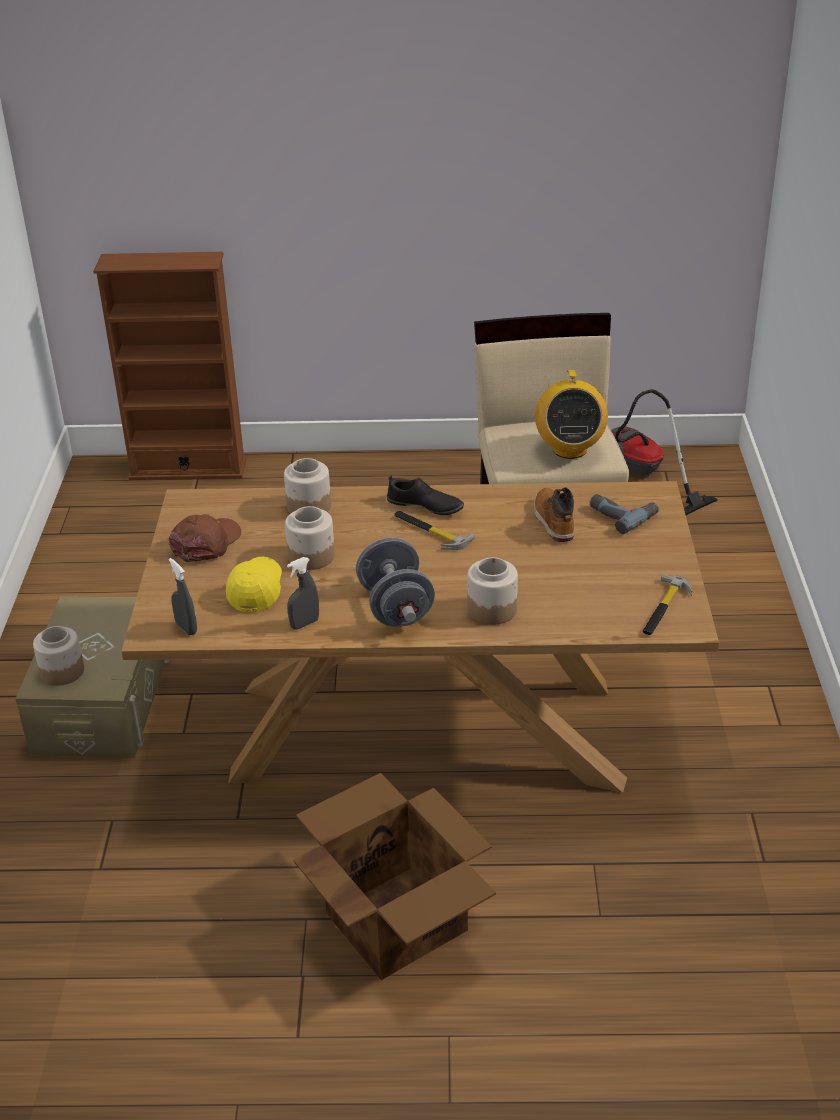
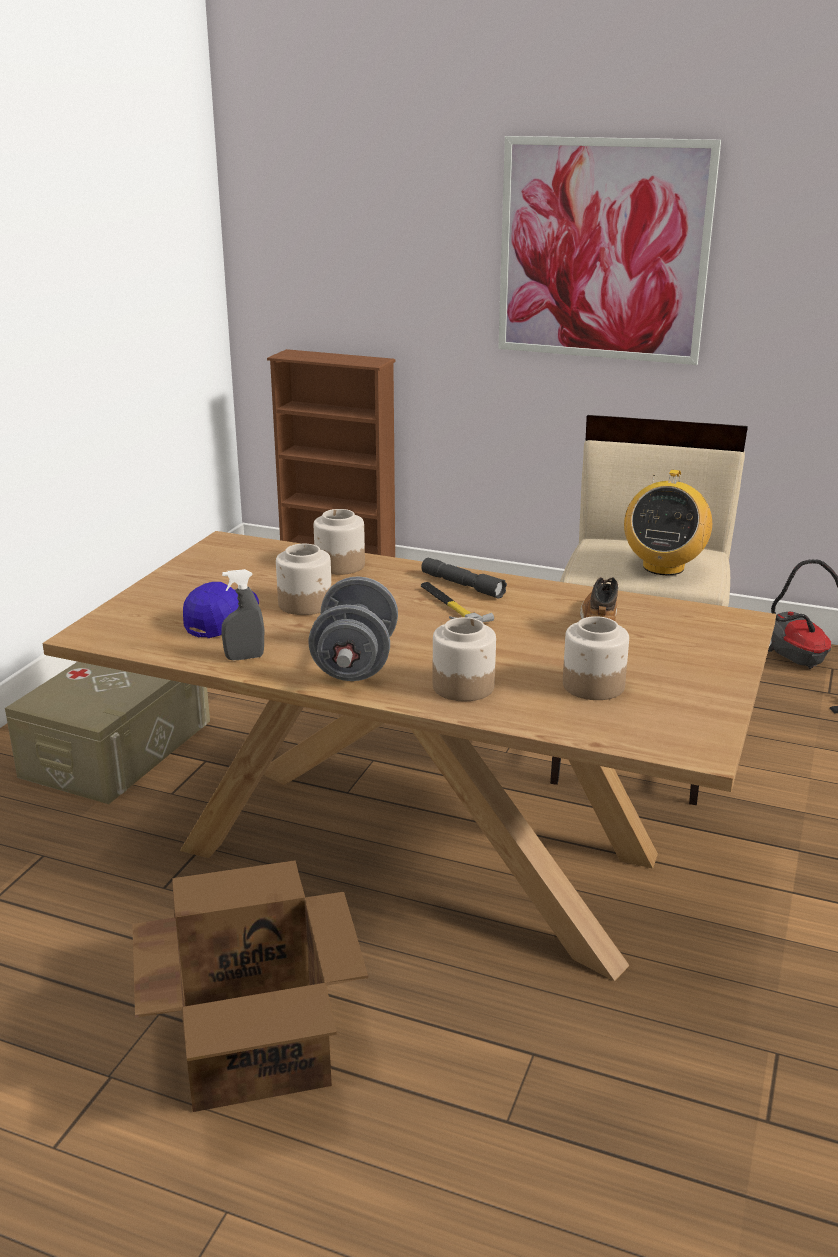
camera: 20 degrees right, 10 degrees down
(61, 672) = (64, 695): jar -> jar (592, 686)
(186, 628) = (122, 637): grey spray bottle -> none
(206, 543) = (211, 575): brown cap -> none
(256, 591) = (222, 621): yellow cap -> blue cap
(420, 133) = (603, 250): none -> picture
(425, 506) = (462, 585): black shoe -> grey flashlight
(622, 514) = (687, 631): power drill -> none
(664, 608) = (679, 728): hammer -> none

